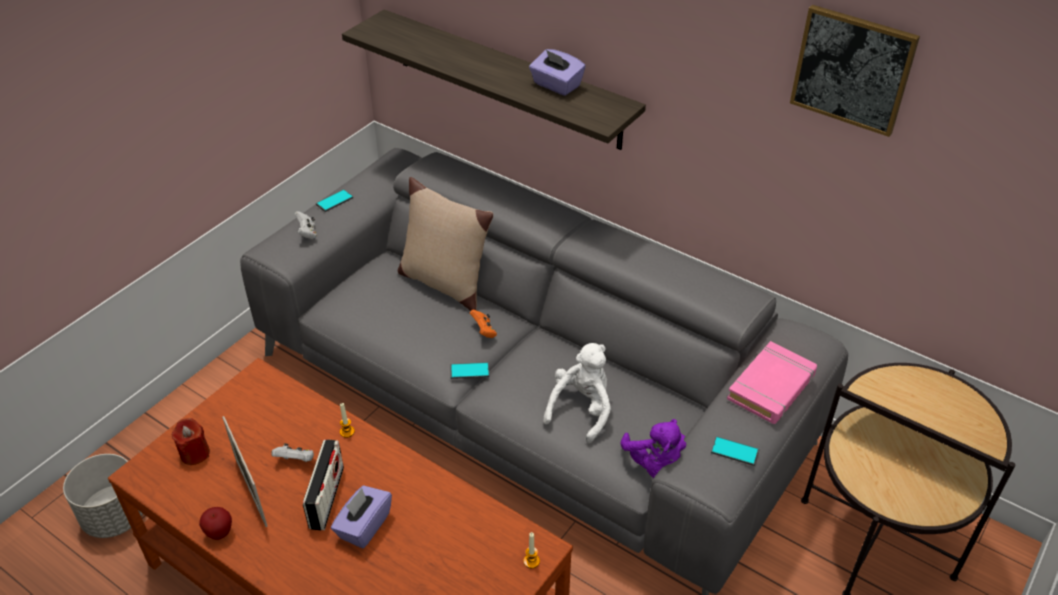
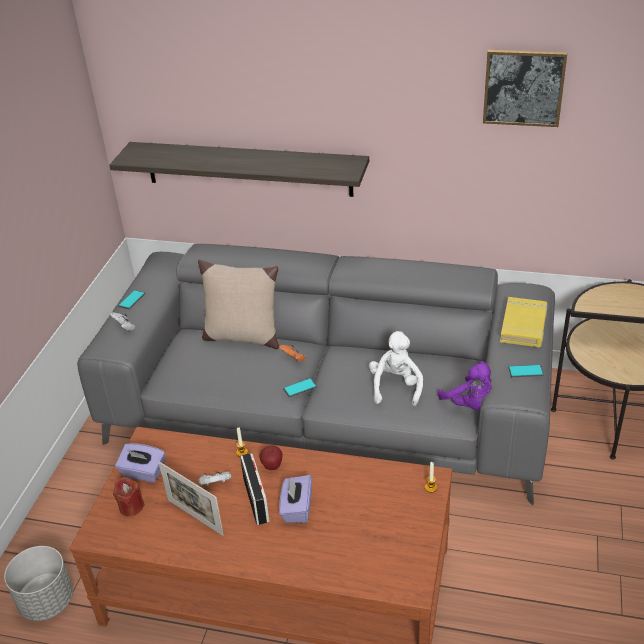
camera: 20 degrees left, 5 degrees down
(219, 533) = (189, 552): apple -> apple (272, 466)
(556, 85) = (298, 159): purple tissue box -> purple tissue box (143, 472)
(771, 387) = (524, 326): pink book -> yellow book

